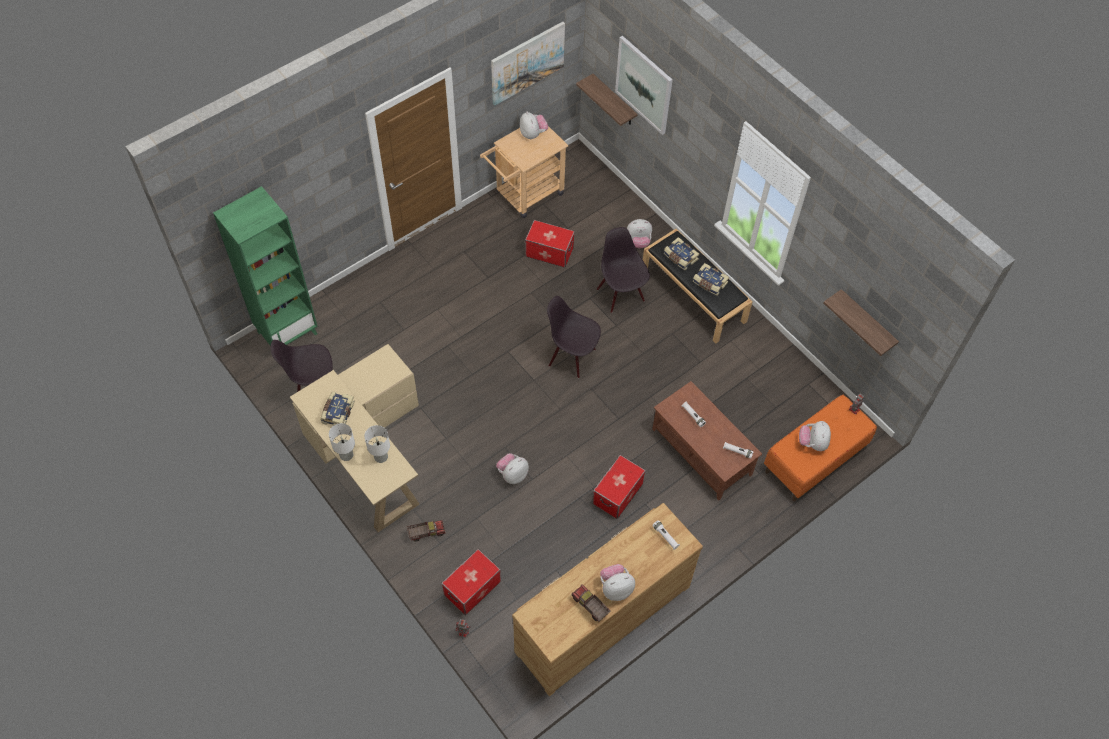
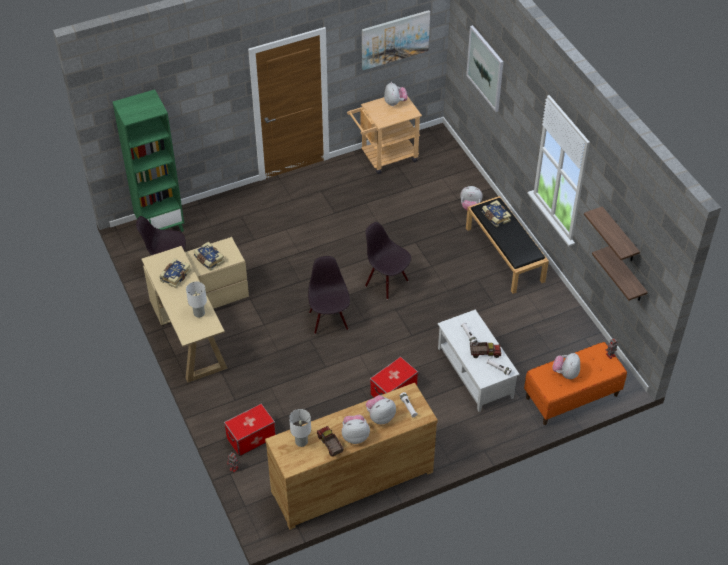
camera: 15 degrees right, 10 degrees down
(346, 455) = (172, 307): white table lamp -> white table lamp (301, 442)
(426, 532) = (226, 390): toy truck -> toy truck (484, 353)
(512, 474) = (310, 361): plush toy -> plush toy (380, 417)
(549, 252) = (392, 202): storage box -> none
(614, 101) = (466, 85): shelf -> shelf (619, 236)
(621, 294) = (443, 244): black chair -> black chair (329, 320)
(702, 451) = (476, 373): brown coffee table -> white coffee table
(709, 283) = (514, 240): book -> book (208, 260)

